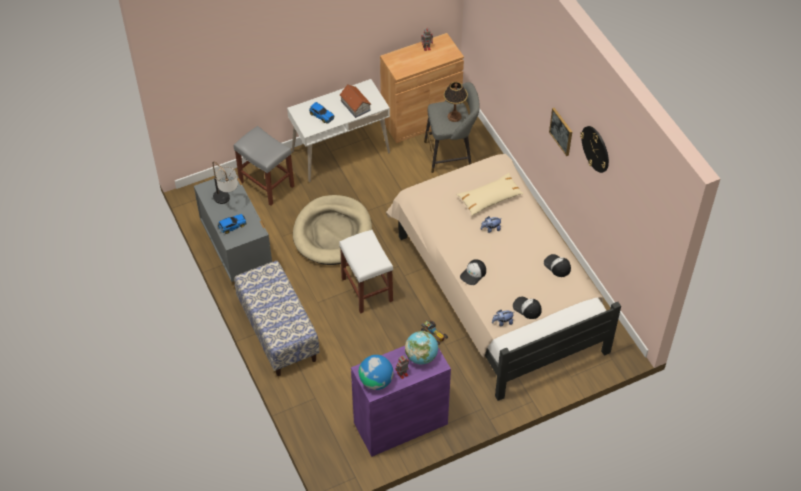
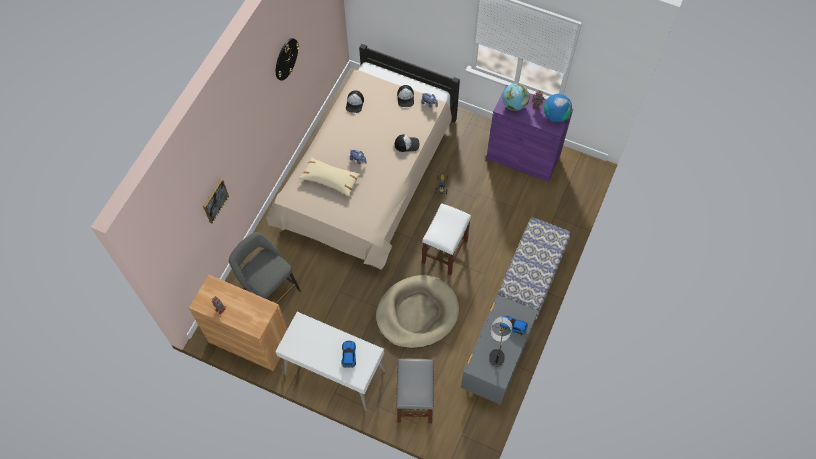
camera: 130 degrees left, 10 degrees up
(355, 106) = (316, 338): toy house -> none
(454, 116) = (262, 264): table lamp -> none
(561, 131) = (264, 119): picture -> picture (215, 200)

